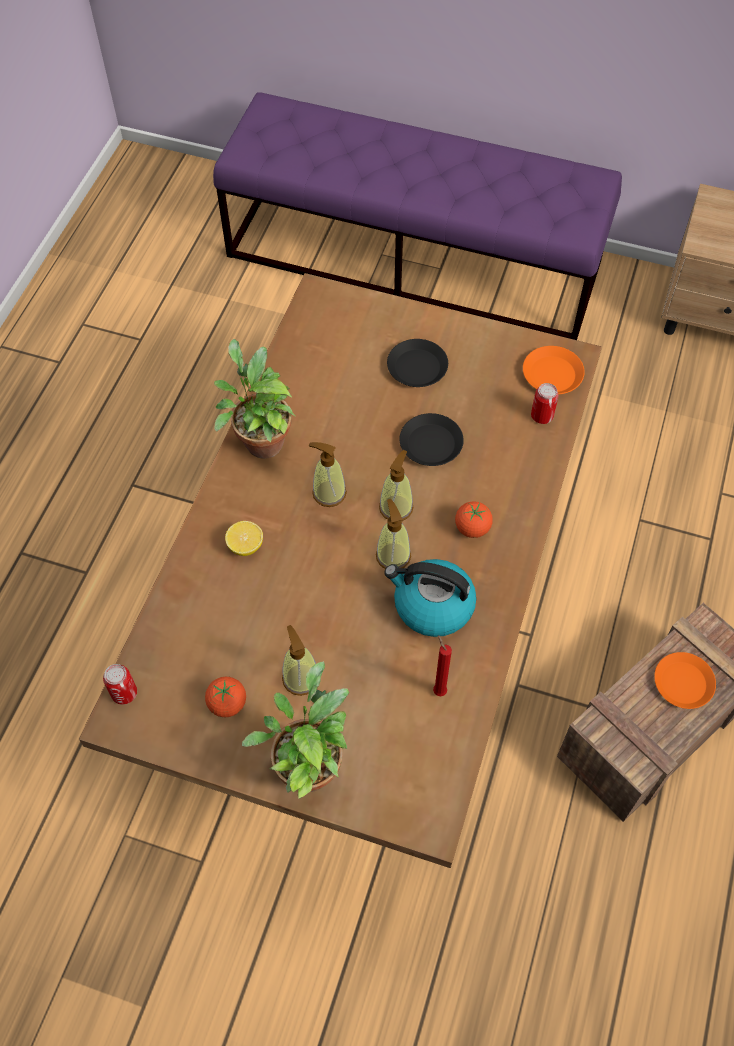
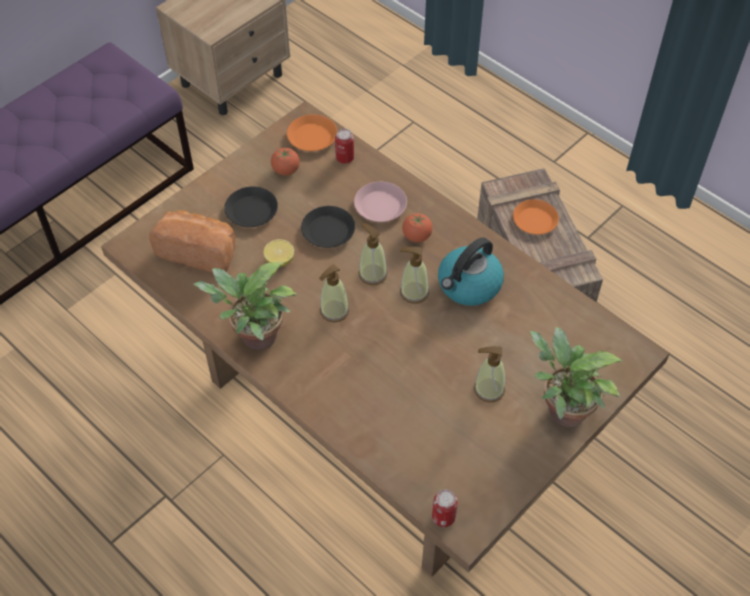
camera: 65 degrees left, 5 degrees down
(227, 704) = (487, 446): tomato -> tomato (286, 170)
(245, 545) = (351, 384): lemon -> lemon (279, 260)
(341, 349) = (199, 251): none -> bread
(438, 690) = (538, 309): red candle -> none
(494, 477) = (380, 206): none -> pink plate

